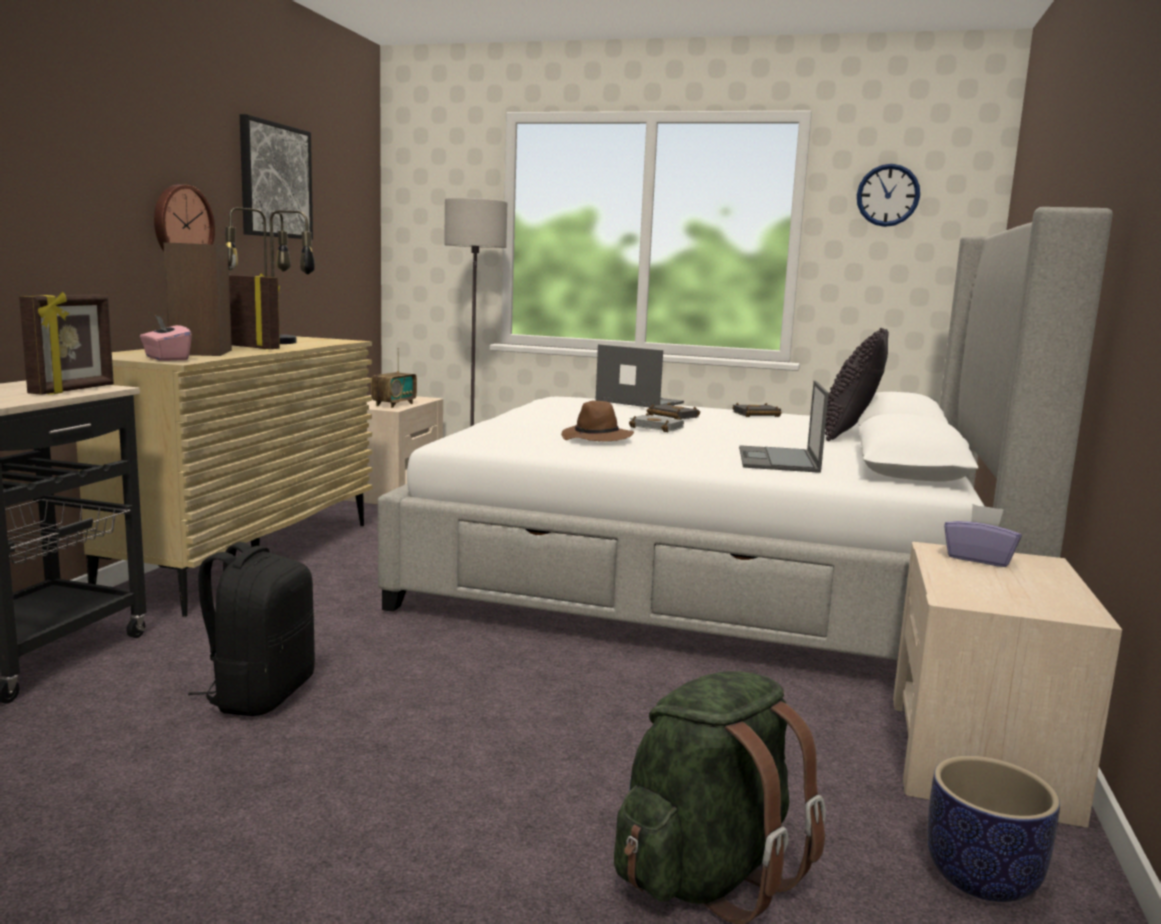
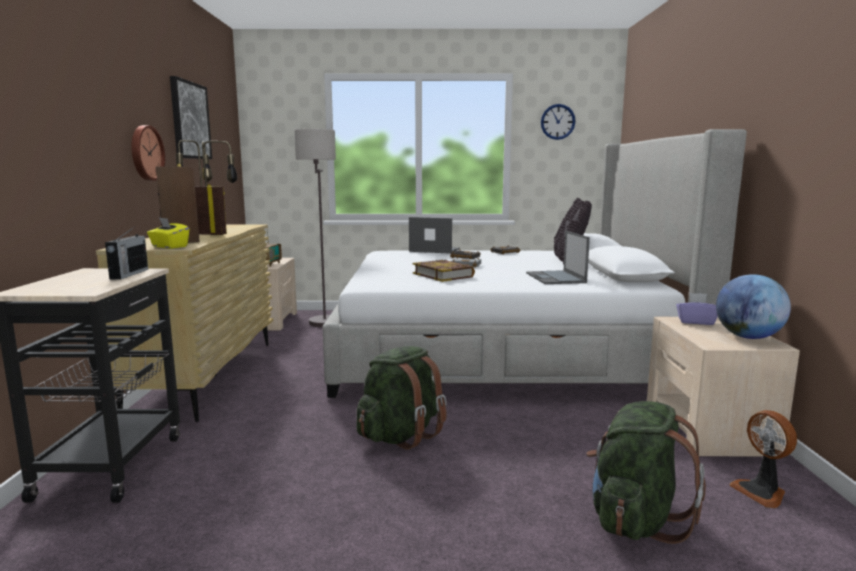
camera: 15 degrees left, 0 degrees up
(74, 390) = (128, 274): picture frame -> radio
(166, 359) = (169, 247): pink tissue box -> yellow tissue box
(259, 695) = (293, 464): black backpack -> none
(444, 680) = (401, 435): none -> green backpack
(597, 439) = (443, 275): brown hat -> book
(983, 878) = (761, 492): planter -> fan
(1046, 595) = (748, 337): none -> globe

